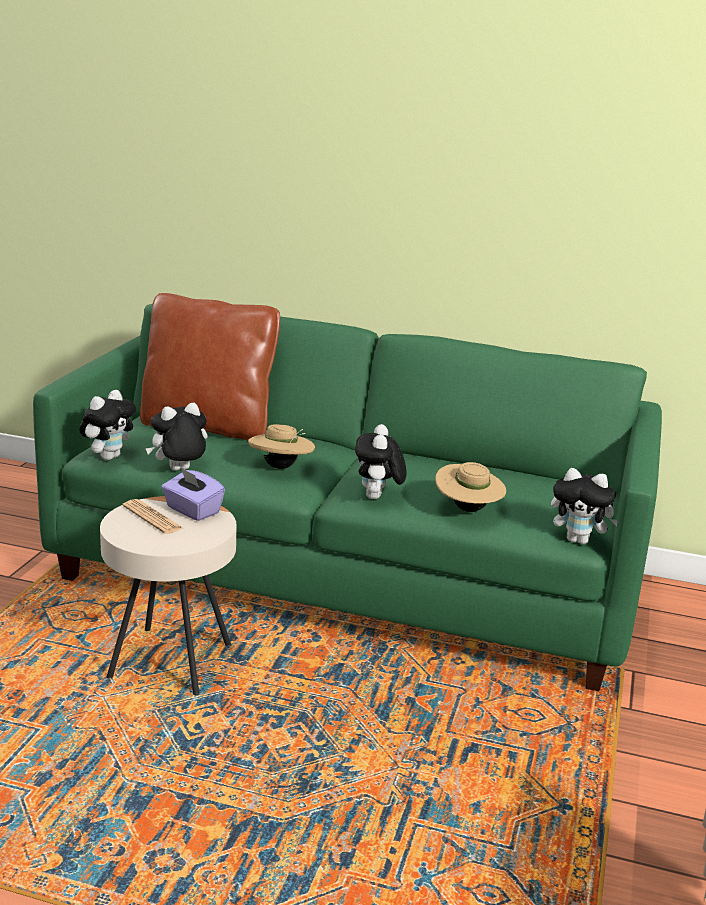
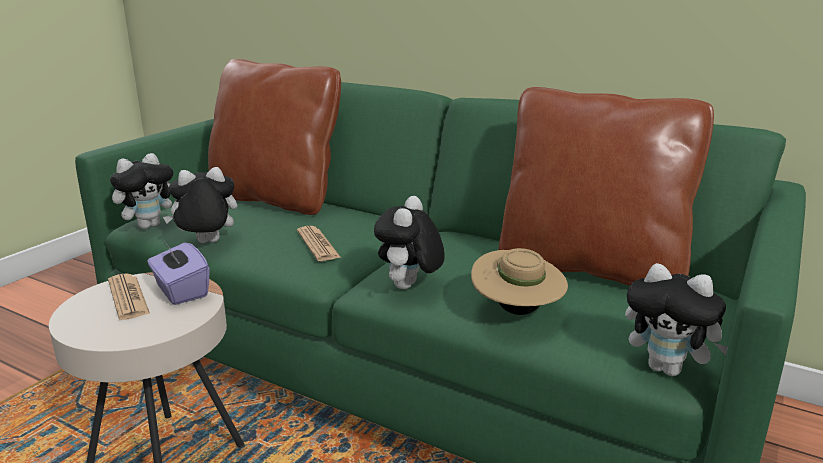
camera: 15 degrees right, 0 degrees up
(281, 467) = (318, 244): beige hat -> newspaper
(508, 475) = (590, 266): none -> brown pillow

